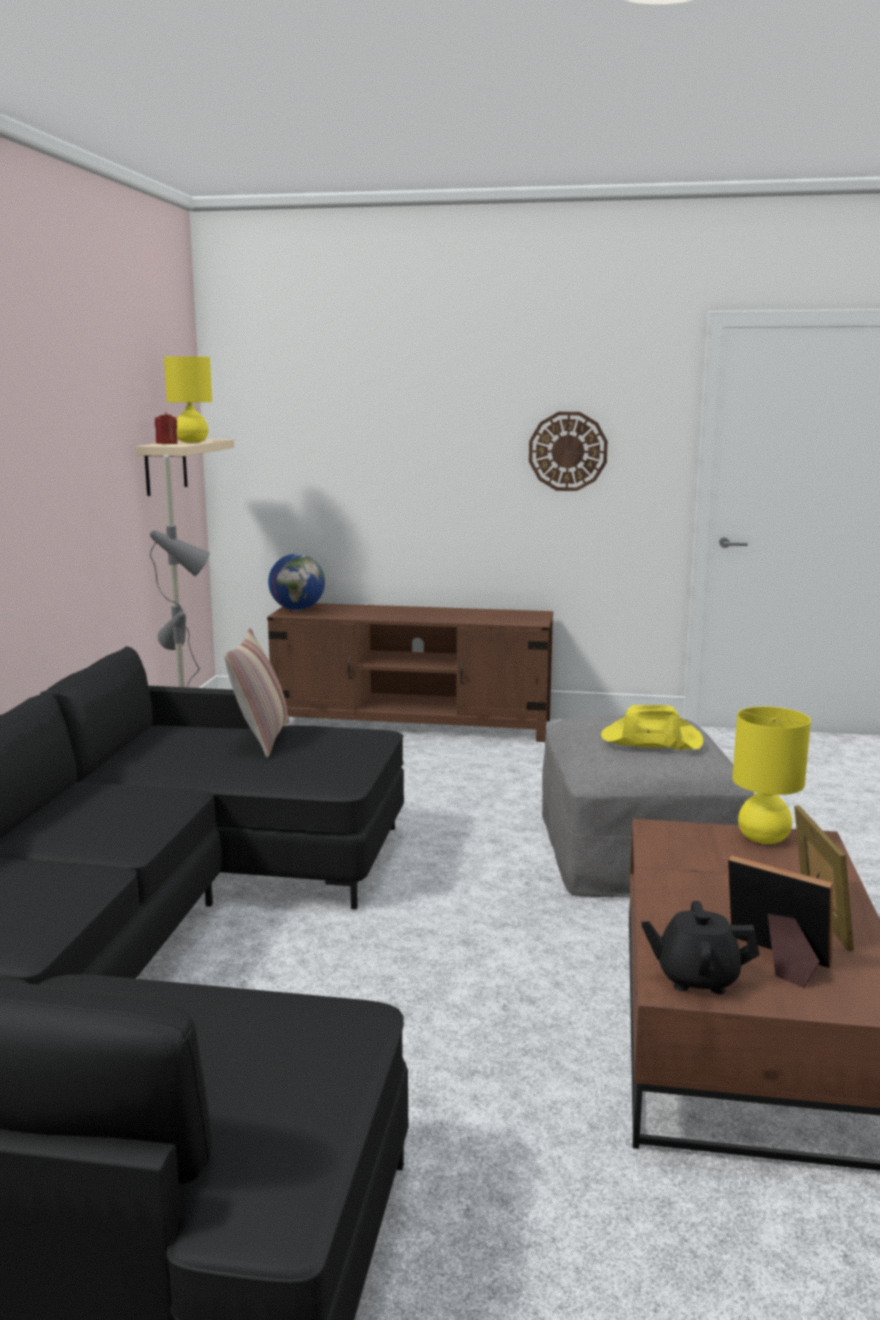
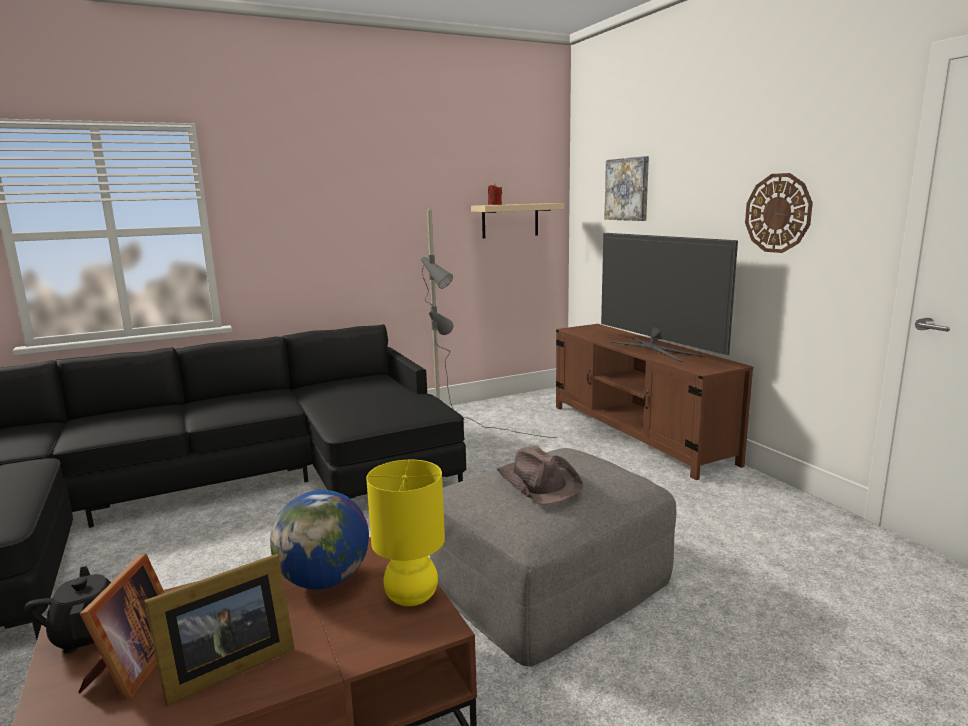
camera: 55 degrees right, 0 degrees up
(191, 441) = (520, 204): yellow table lamp -> none
(261, 739) = (386, 395): pillow -> none
(297, 609) = (585, 328): globe -> globe (325, 580)
(333, 421) = (627, 189): none -> picture
(438, 614) = (656, 349): none -> television
(650, 740) = (539, 482): yellow hat -> brown hat

